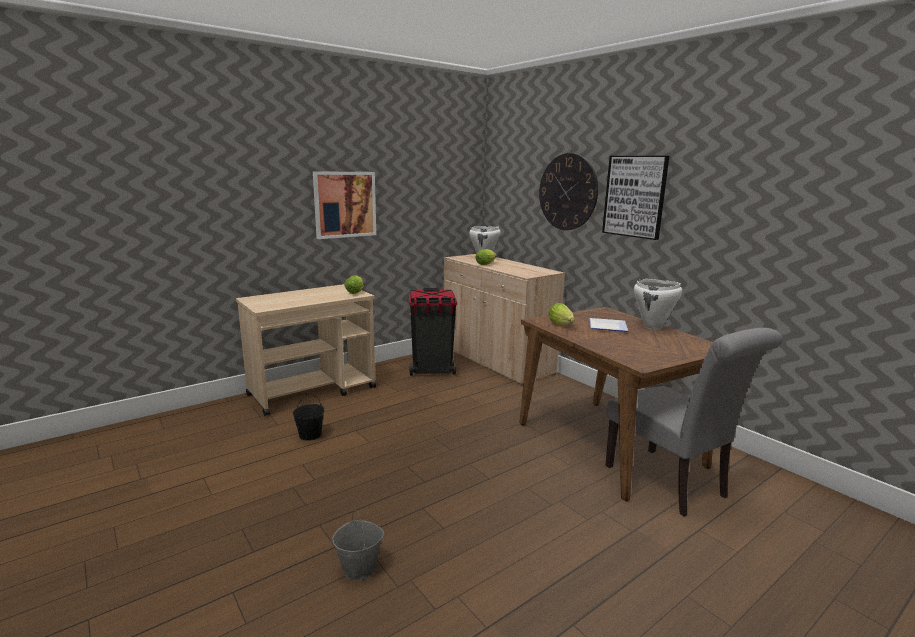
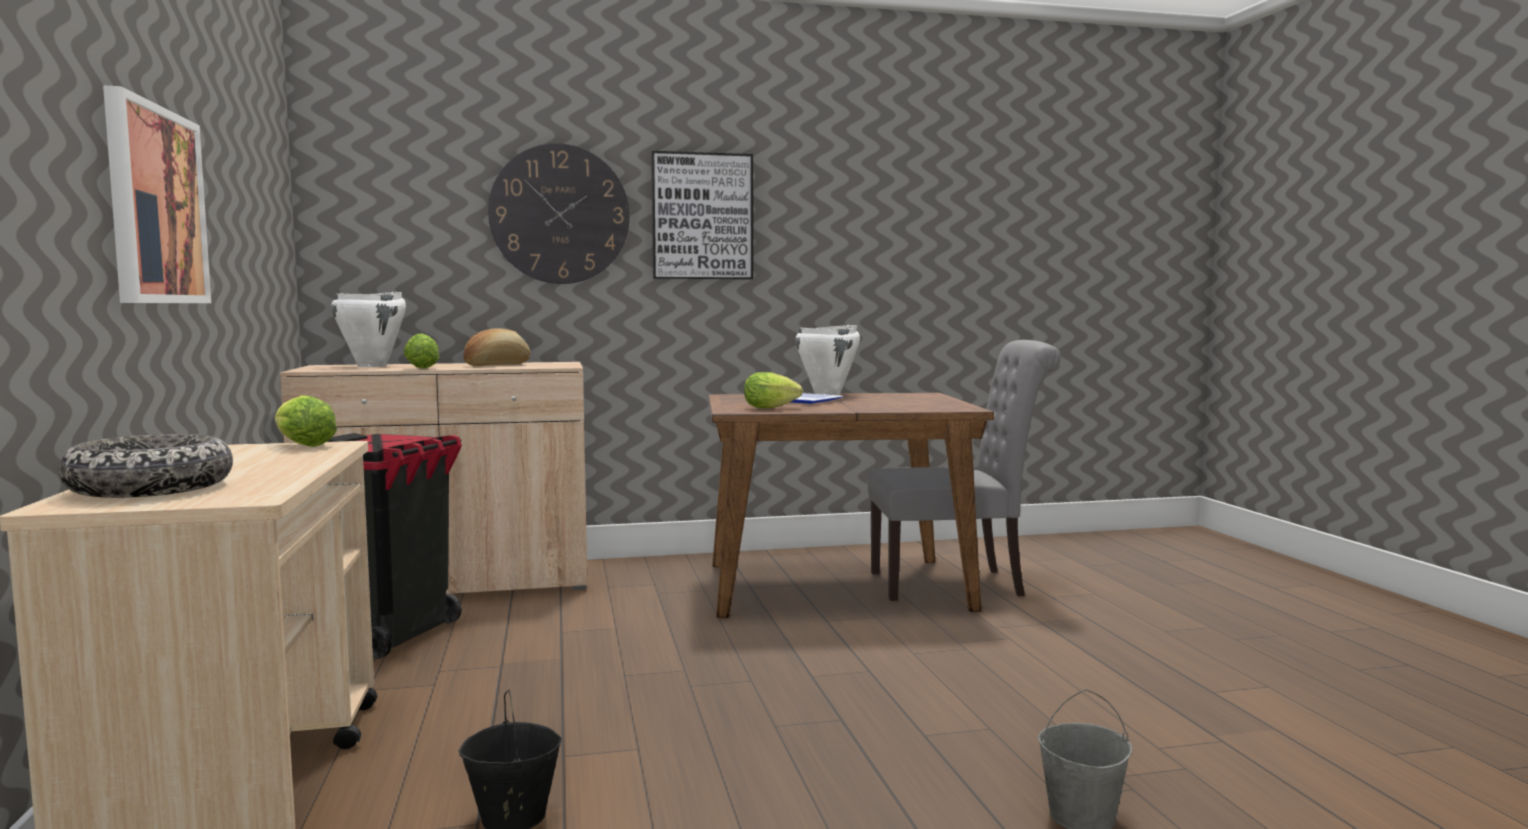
camera: 65 degrees left, 10 degrees down
(273, 298) = (151, 488): none -> bowl
(519, 268) = (497, 365): none -> bread

